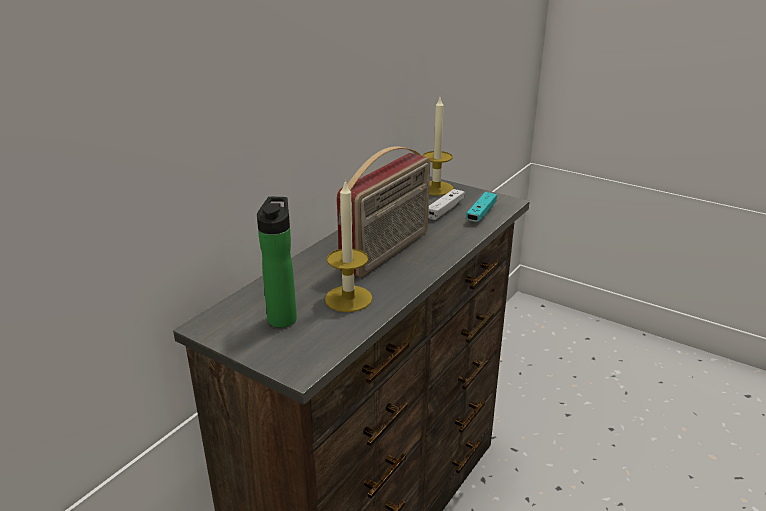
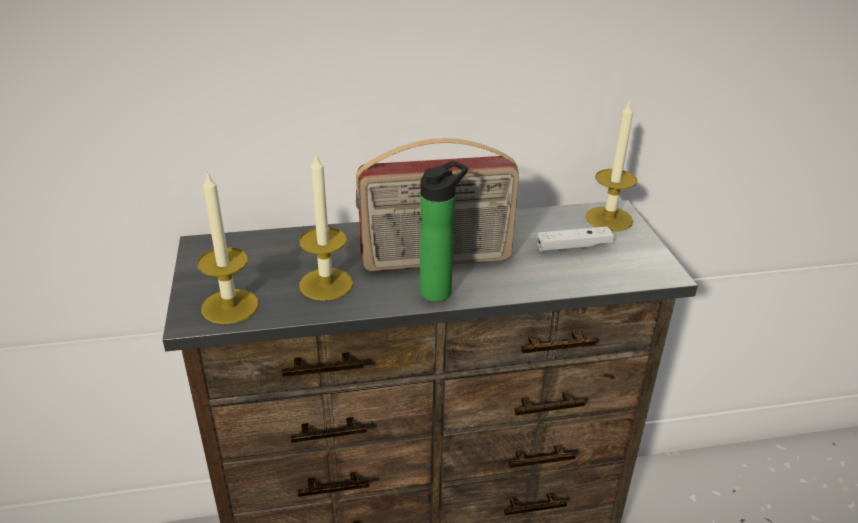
camera: 45 degrees right, 5 degrees up
(283, 317) = (256, 269): bottle -> bottle (439, 290)
(311, 346) = (230, 306): none -> candle
(481, 213) = (606, 270): turquoise game controller -> none

